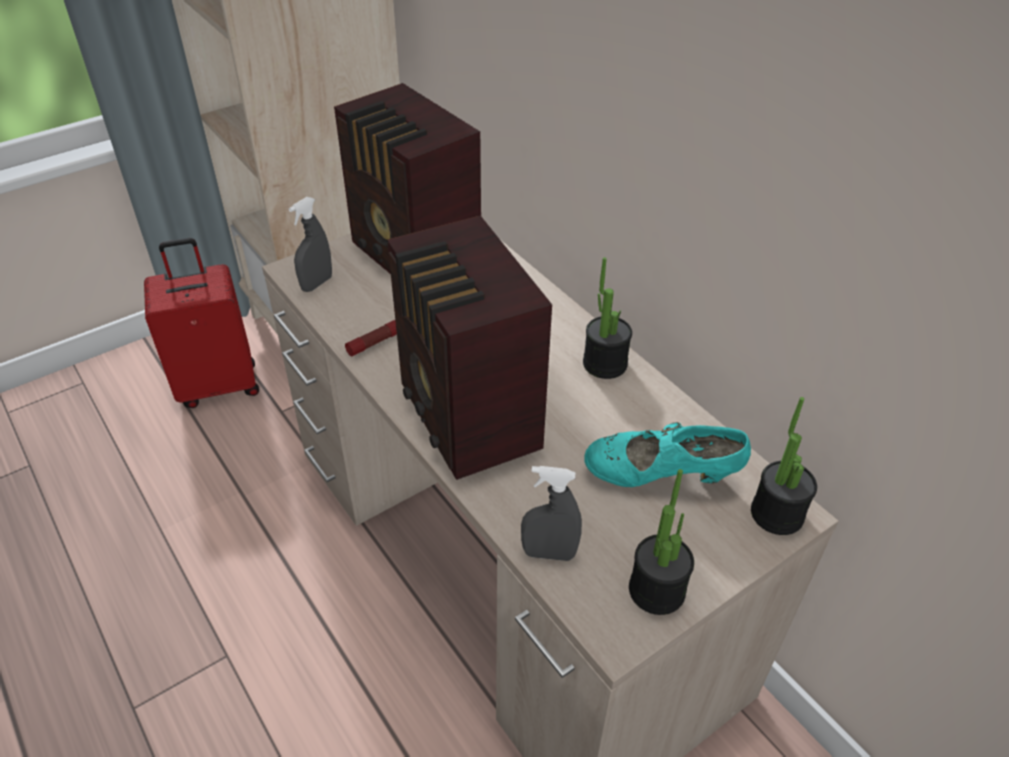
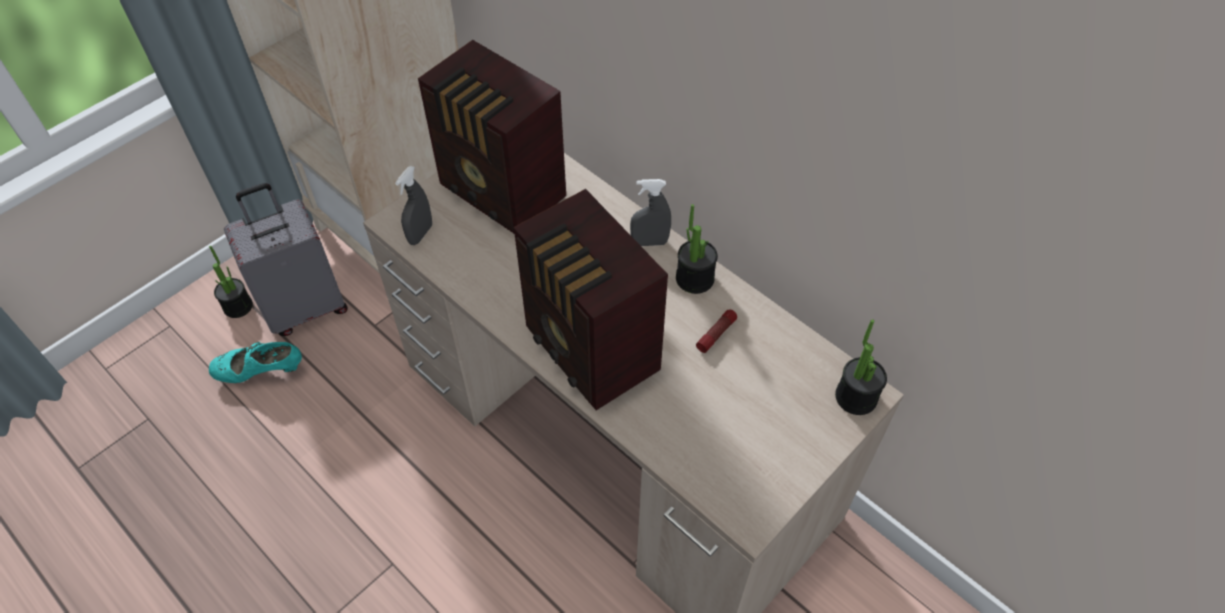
camera: 10 degrees left, 10 degrees up
(218, 384) = (305, 307): red suitcase -> grey suitcase
(374, 343) = (490, 289): flashlight -> flashlight (716, 334)
(549, 553) = (685, 462): grey spray bottle -> grey spray bottle (649, 242)
(656, 590) = (774, 478): potted plant -> potted plant (238, 306)
(660, 477) = (760, 379): turquoise shoe -> turquoise shoe (261, 372)

